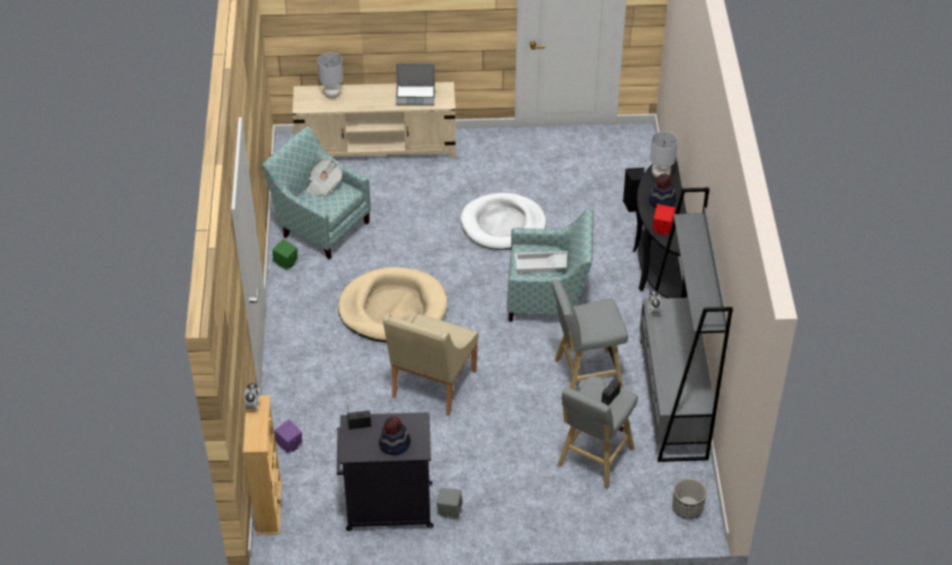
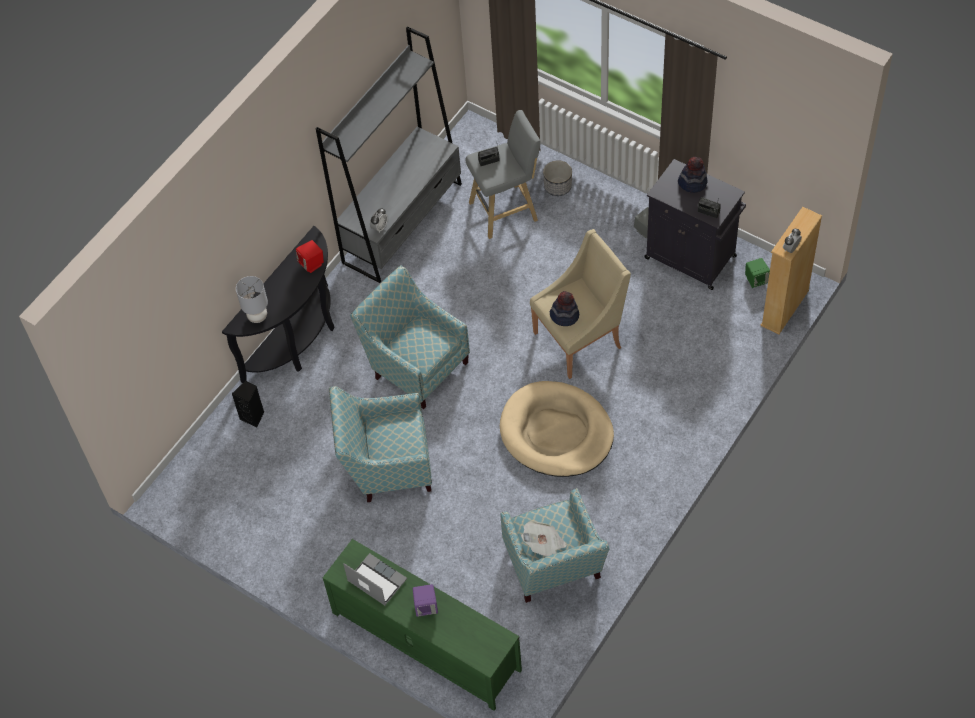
camera: 140 degrees left, 10 degrees up
(286, 263) = (618, 542): green speaker -> green speaker (756, 280)
(289, 445) = (735, 351): purple speaker -> purple speaker (426, 607)
(332, 95) = (459, 636): grey table lamp -> none
(377, 147) = (425, 641): beige tv stand -> green tv stand
(503, 225) = (386, 466): white dog bed -> armchair
(542, 265) = (420, 336): white tray -> none
(585, 375) = (450, 280): grey stool -> none
(662, 201) = (284, 290): hat -> hat (564, 315)
(687, 507) = (473, 142): planter -> planter (558, 187)

